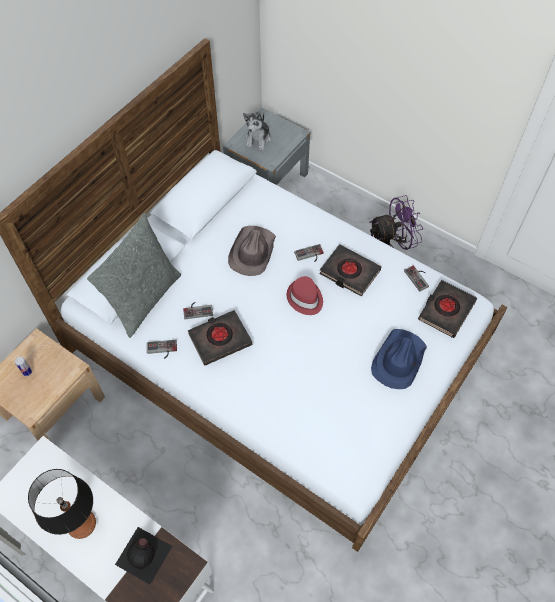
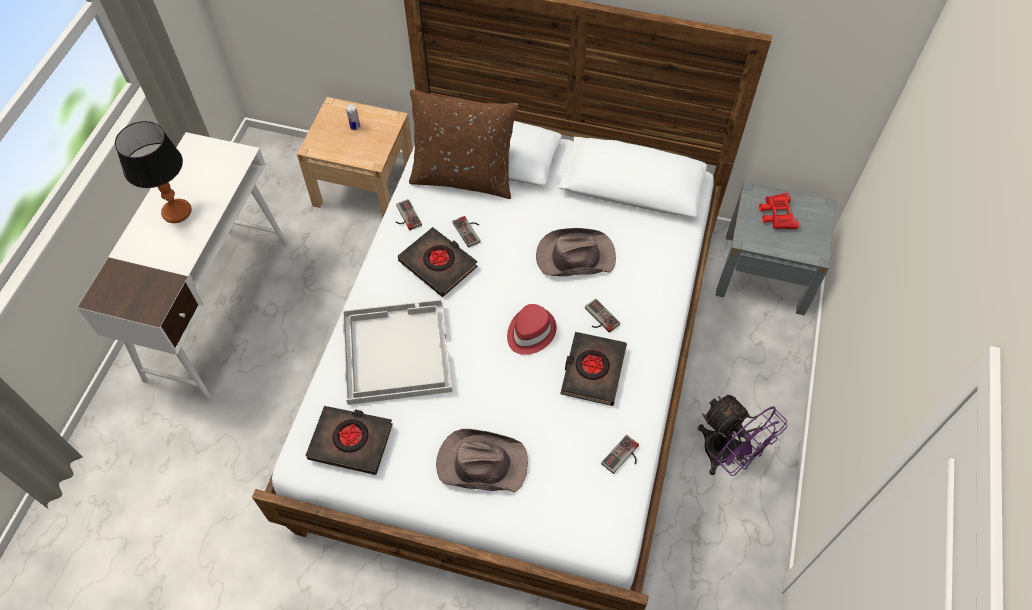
camera: 70 degrees right, 0 degrees up
(144, 299) = (463, 177): grey pillow -> brown pillow
(145, 554) = (156, 272): black bottle -> none
(258, 139) = (776, 214): plush toy -> red binoculars
(289, 389) = (395, 352): none -> white tray
(398, 360) = (481, 463): blue hat -> brown hat
(446, 310) = (583, 505): black book -> black book (351, 441)

